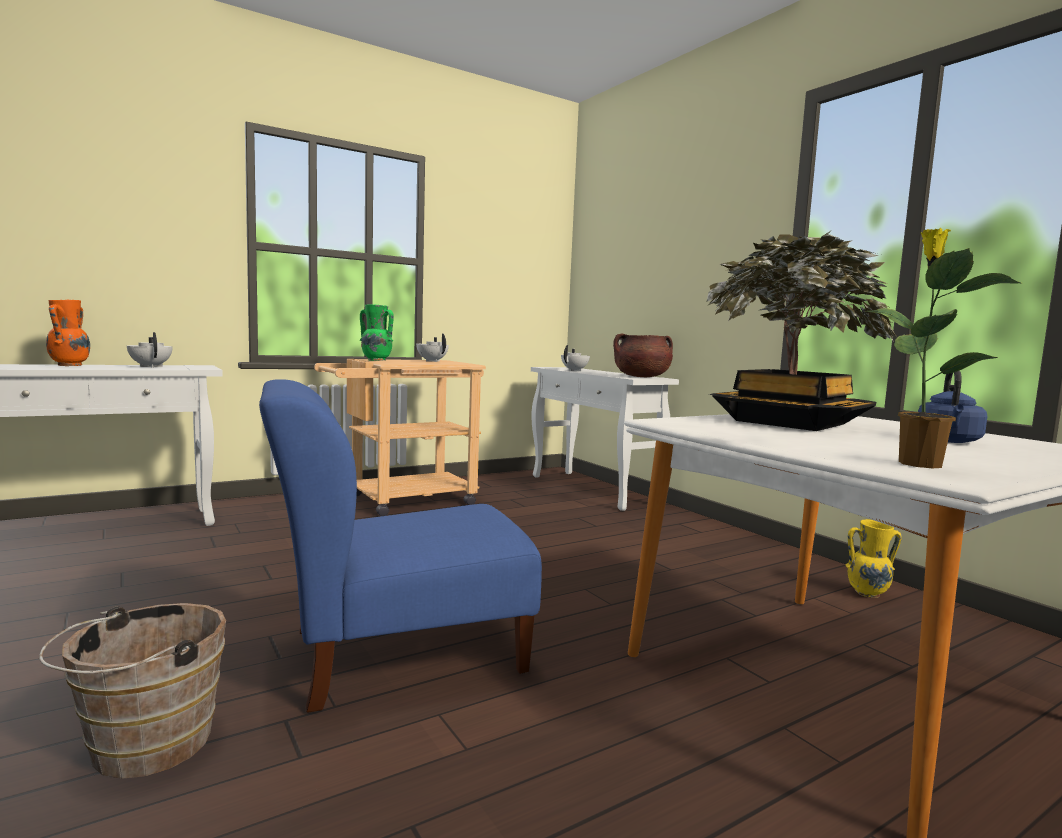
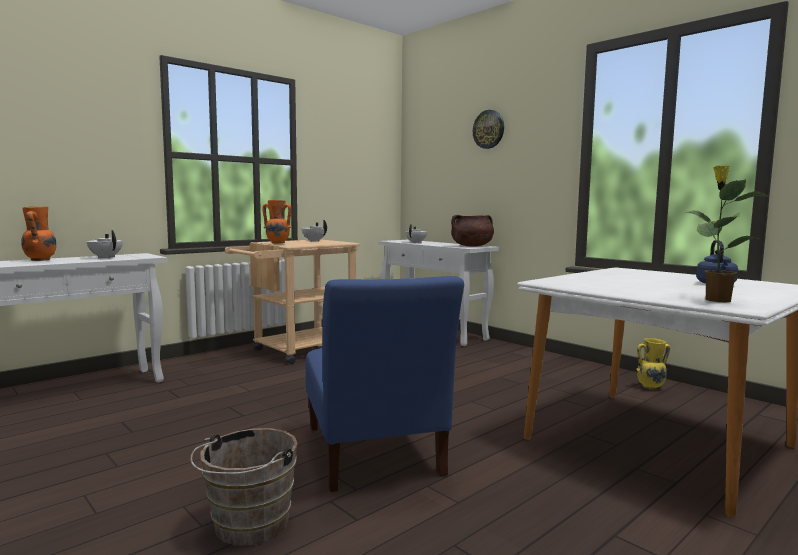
camera: 10 degrees left, 0 degrees up
(376, 360) = (277, 243): green vase -> orange vase
(396, 653) = (373, 454): blue chair -> blue chair turned 75 degrees counterclockwise
(674, 220) = (488, 129): none -> wall clock
(789, 422) = (615, 277): potted plant -> none

